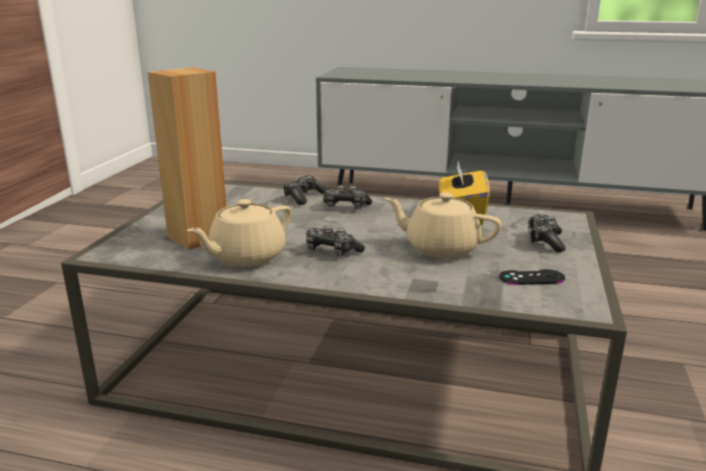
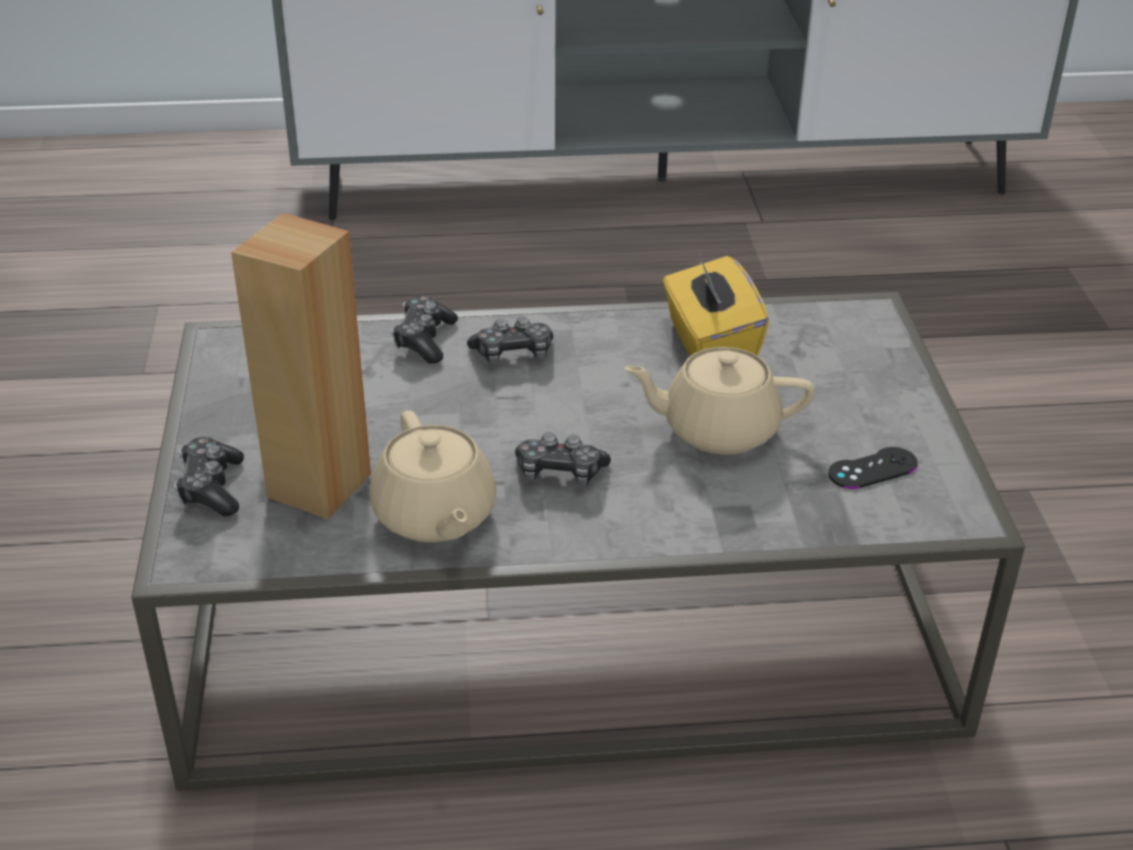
camera: 20 degrees left, 15 degrees up
(246, 257) = (434, 516): beige teapot -> beige teapot turned 45 degrees counterclockwise
(544, 241) = (857, 381): game controller -> game controller (211, 488)

